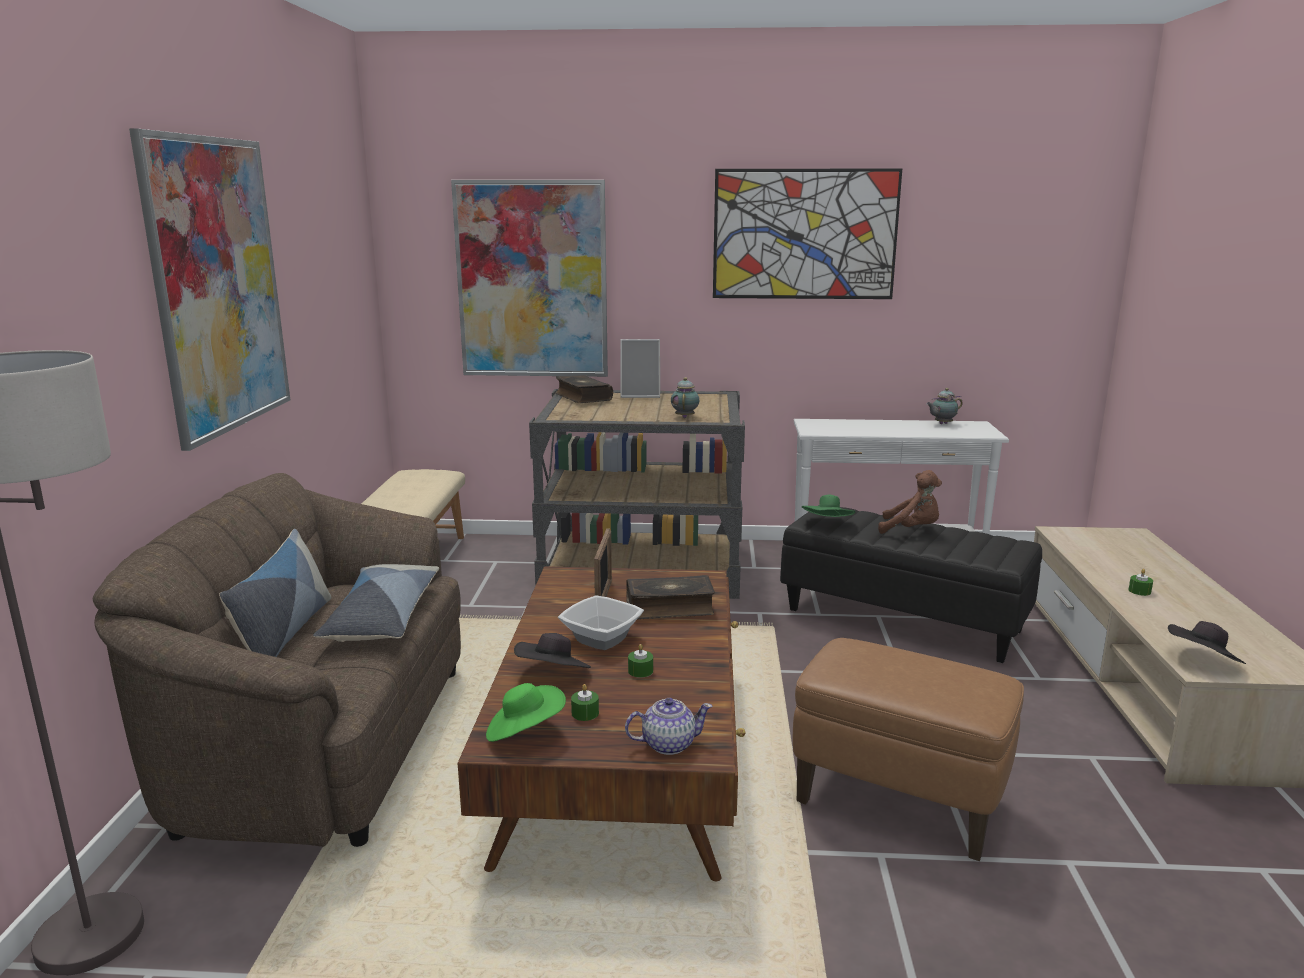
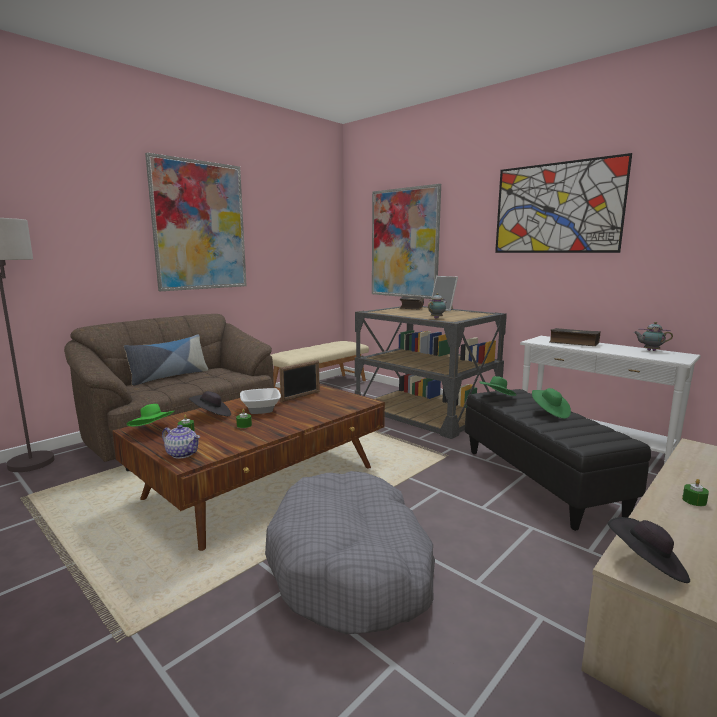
camera: 40 degrees right, 5 degrees down
(382, 617) = (207, 380): pillow -> none
(669, 607) = (318, 407): book -> book (573, 343)
(897, 801) = (352, 566): brown ottoman -> grey dog bed
(911, 530) = (549, 412): brown plush toy -> green hat

